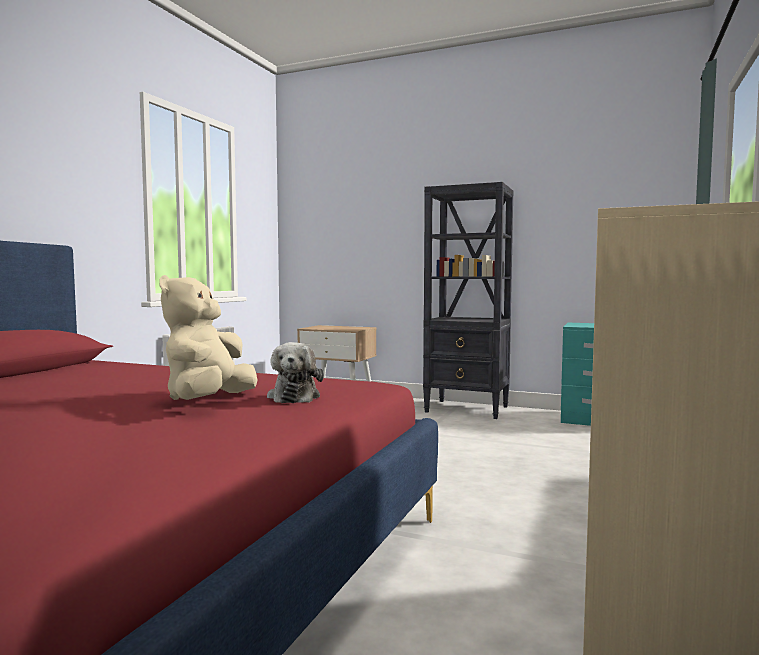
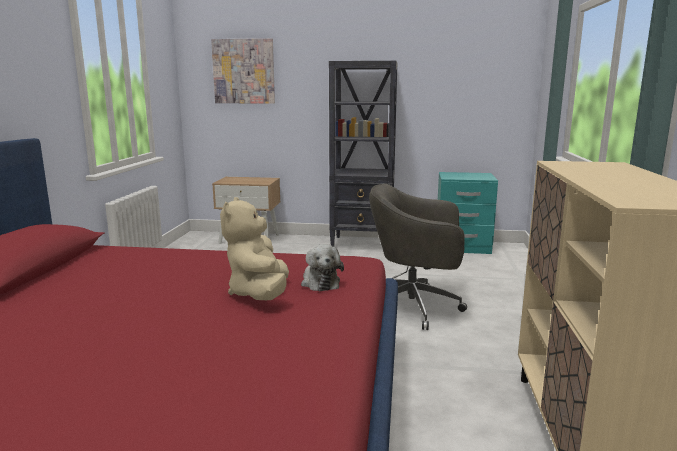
camera: 15 degrees left, 10 degrees up
(343, 209) = (244, 71): none -> picture
(494, 478) = (415, 307): none -> grey office chair

